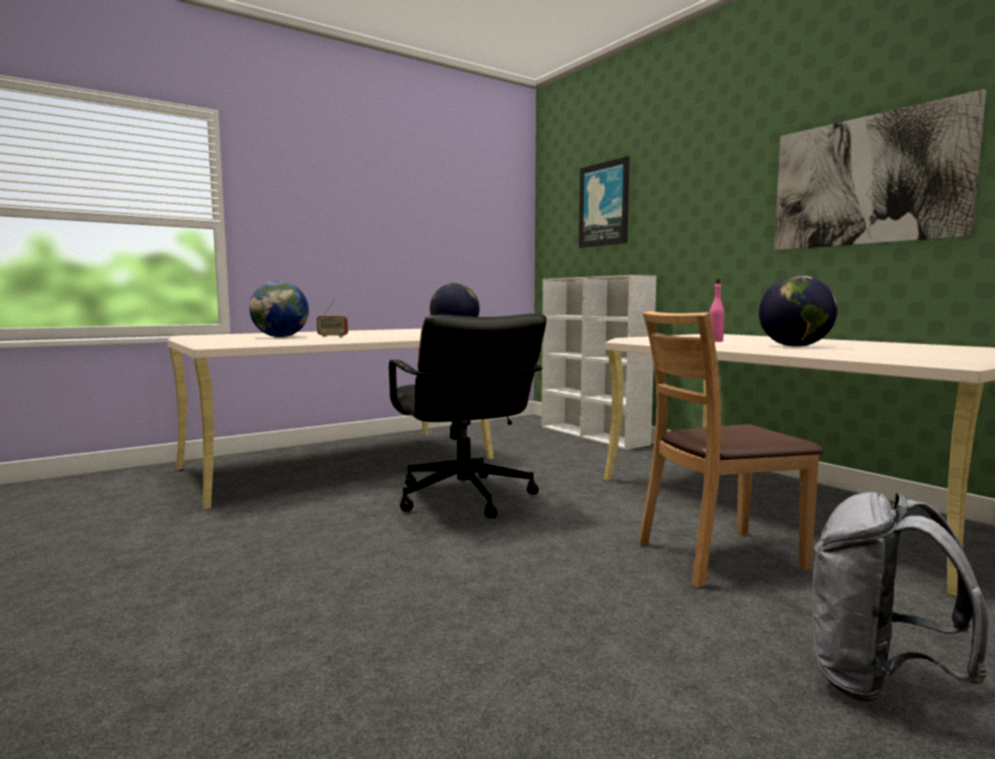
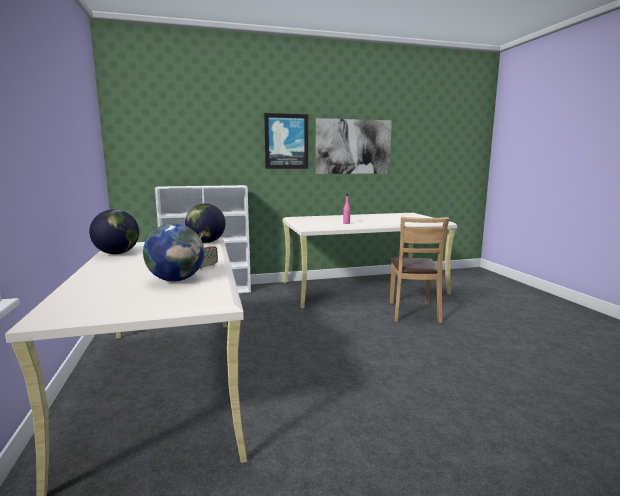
camera: 70 degrees left, 5 degrees up
(463, 497) = (303, 346): black office chair -> none
(604, 204) = (189, 134): picture -> picture (286, 141)
(795, 346) = (385, 222): globe -> globe (117, 253)
(878, 683) = (504, 318): grey backpack -> none

